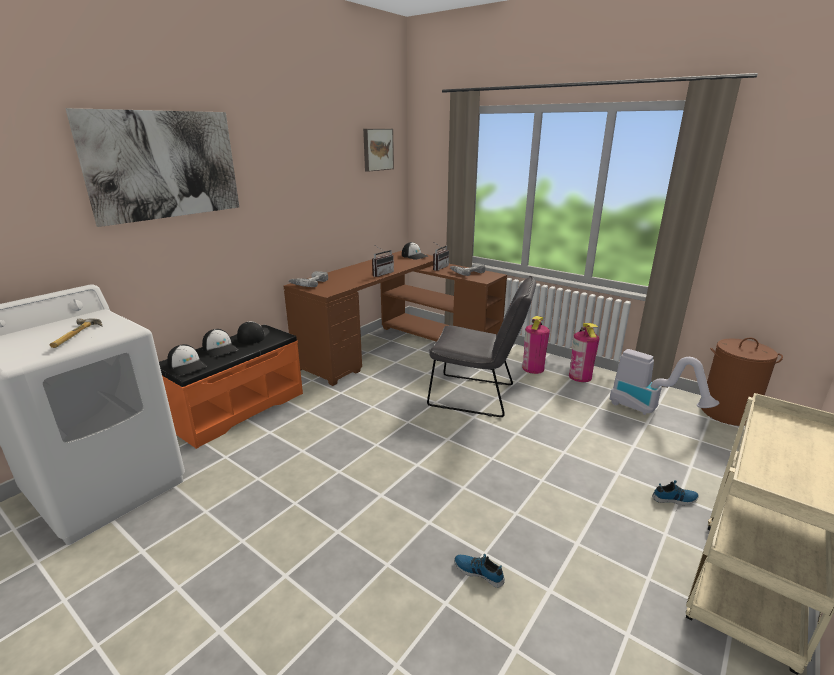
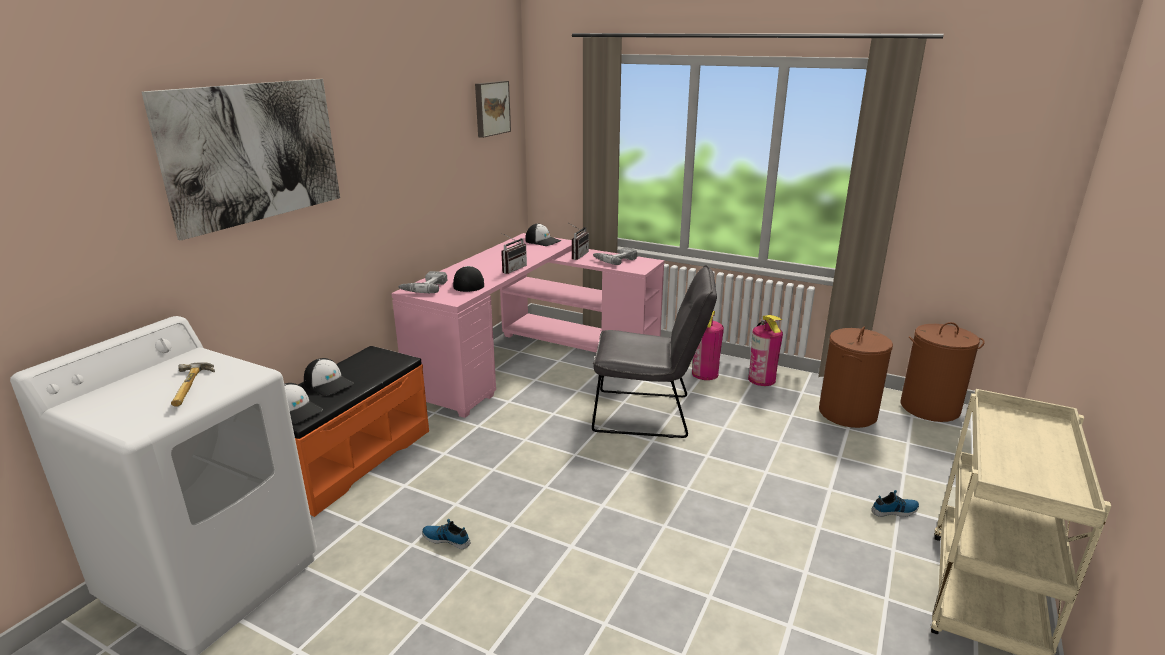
camera: 10 degrees left, 0 degrees up
(253, 336) = (364, 363): cap -> cap (468, 284)
(397, 346) = (530, 358): brown desk -> pink desk
(479, 571) = (709, 617): shoe -> shoe (447, 539)
(649, 410) = (847, 413): vacuum cleaner -> brown laundry basket

